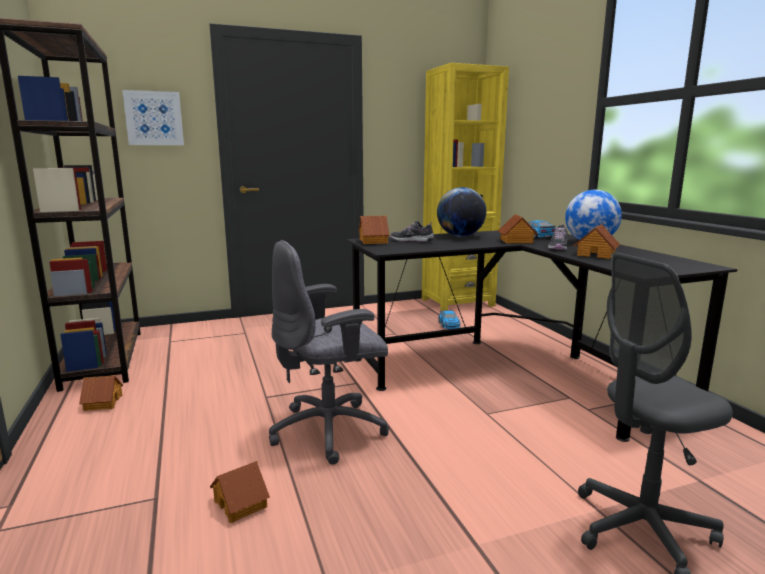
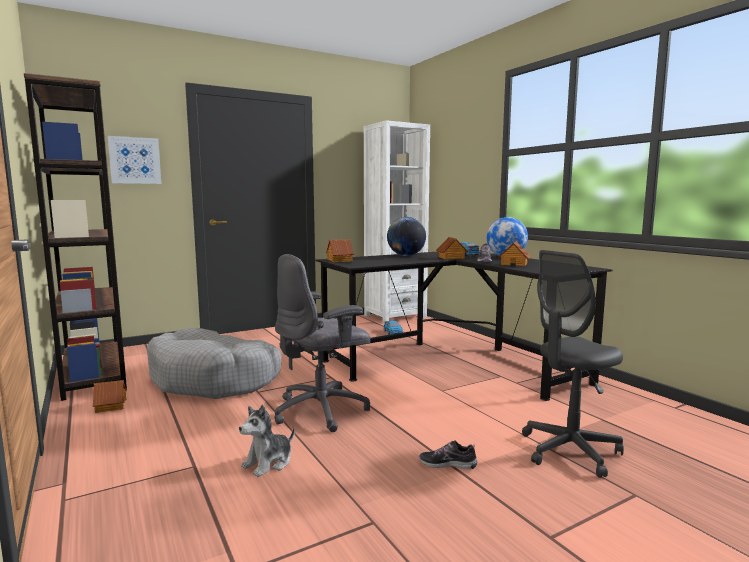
camera: 10 degrees left, 5 degrees down
(225, 376) = (214, 379): none -> grey dog bed
(241, 503) = (268, 463): toy house -> plush toy
(412, 240) = (370, 259): shoe -> shoe (447, 464)
(457, 302) = (395, 316): yellow bookcase -> white bookcase

